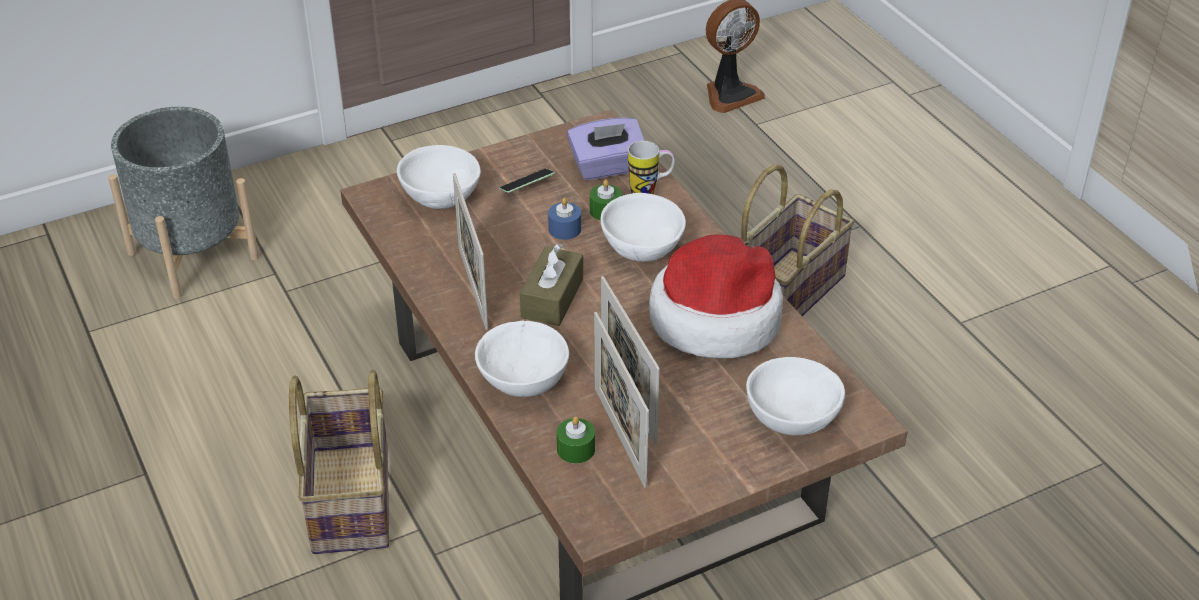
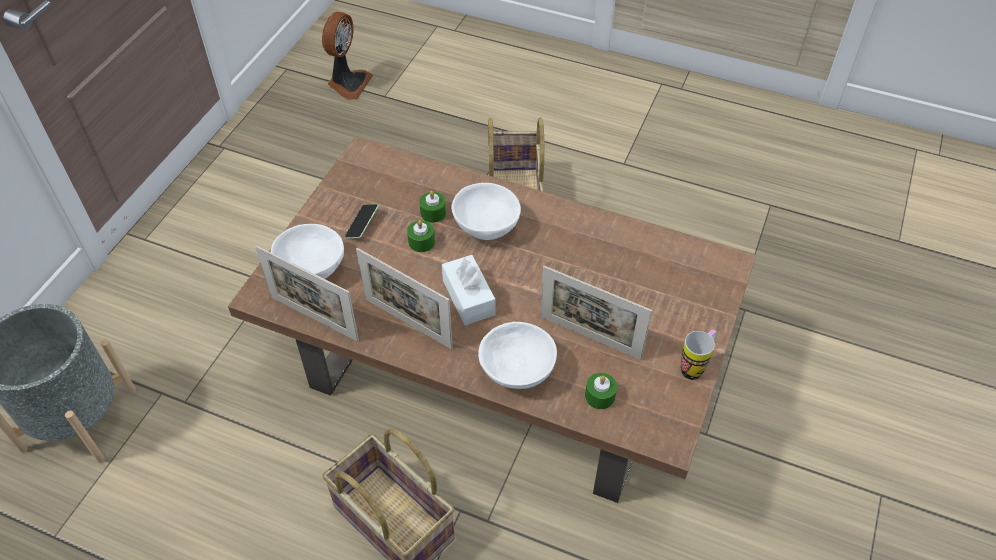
camera: 40 degrees left, 10 degrees up
(552, 298) = (468, 298): brown tissue box -> white tissue box
(565, 229) = (421, 242): blue candle -> green candle
(607, 167) = (400, 180): purple tissue box -> none
(619, 436) = (614, 368): picture frame -> picture frame (314, 318)
(650, 193) = (447, 183): mug -> mug (695, 367)
(715, 318) = (580, 248): hat -> none
(791, 419) = (692, 288): white bowl -> none

